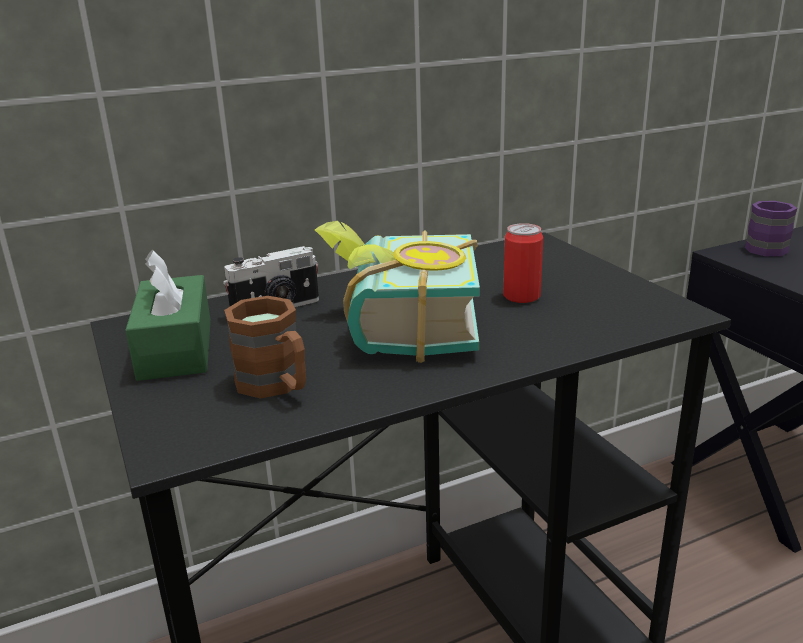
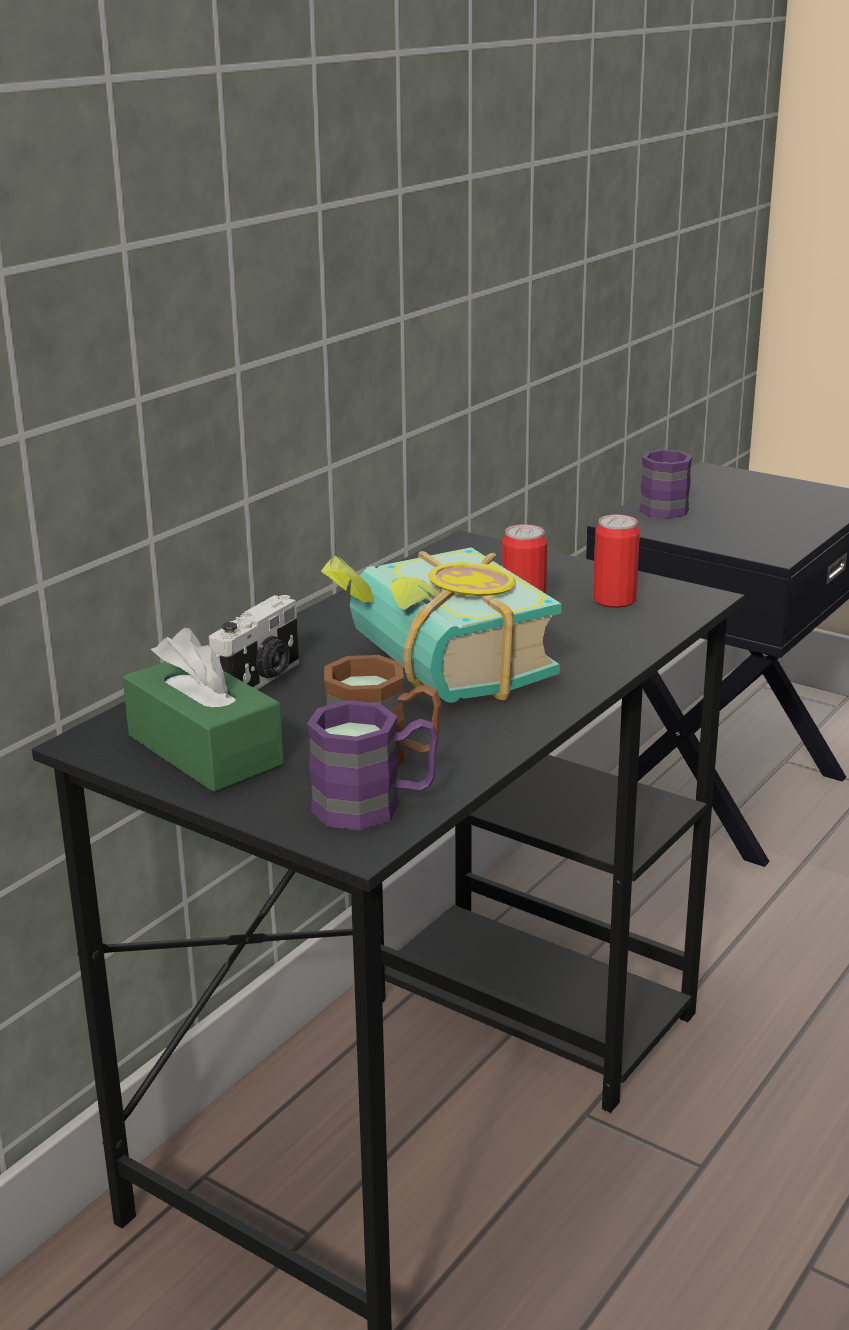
camera: 30 degrees left, 0 degrees up
(219, 424) = (375, 805): none -> purple mug
(605, 301) = (614, 600): none -> can

